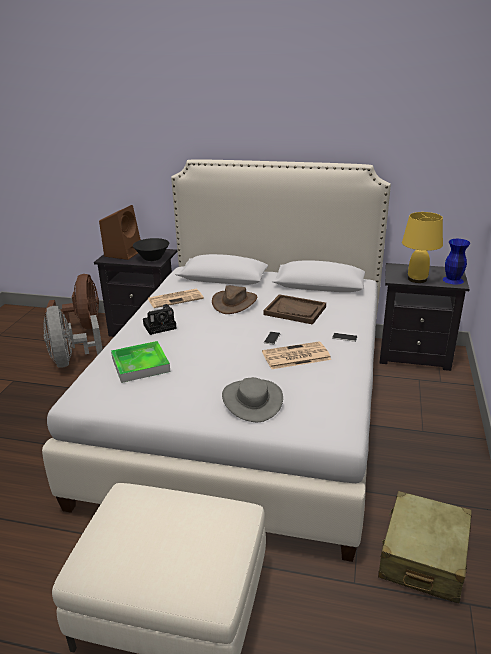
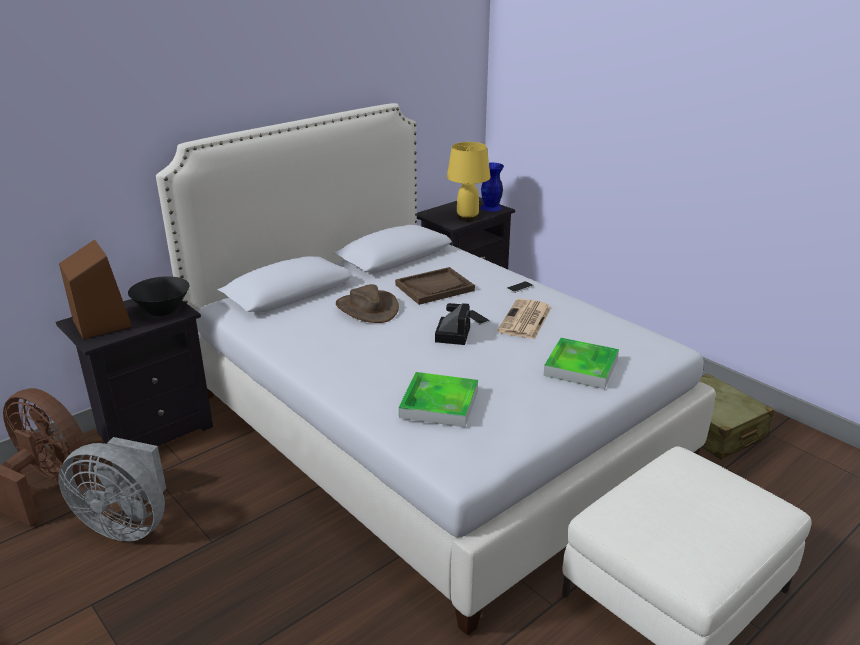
camera: 55 degrees left, 0 degrees up
(161, 326) = (358, 366): camera -> camera (452, 333)
(176, 298) = (299, 336): newspaper -> none
(252, 400) = (581, 367): grey hat -> tray

